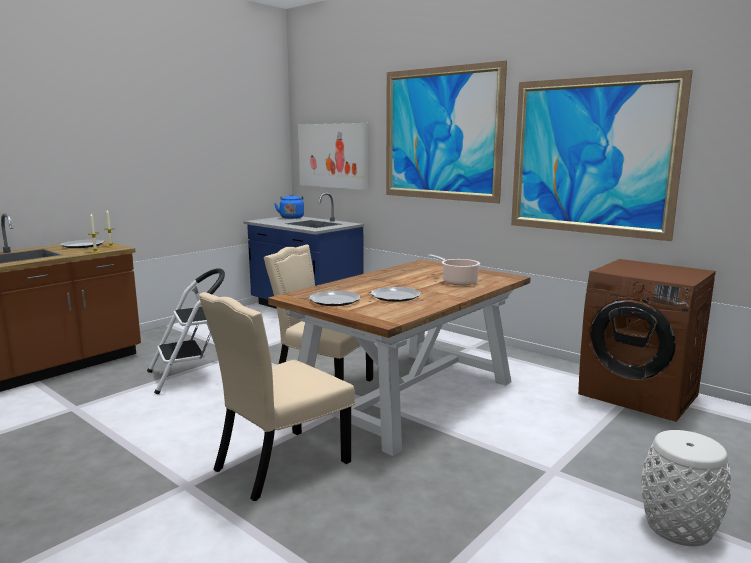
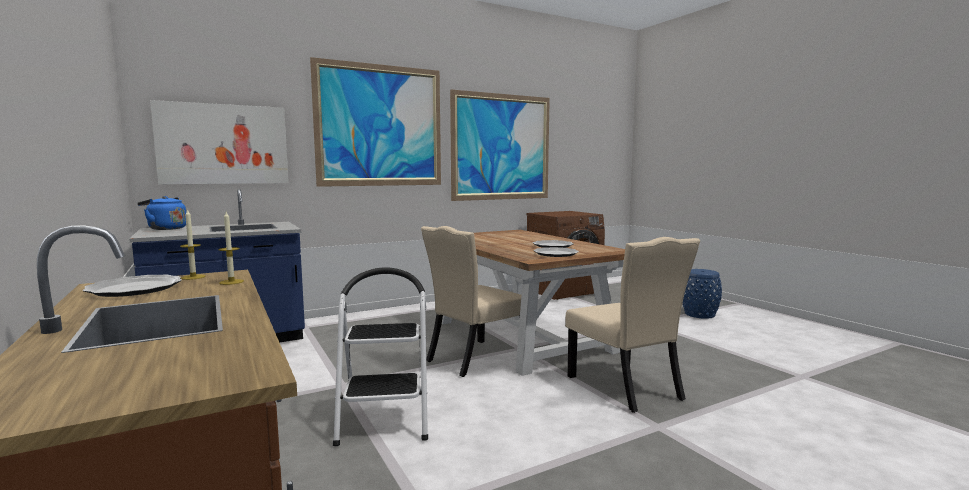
camera: 70 degrees left, 5 degrees down
(457, 282) = (520, 236): cooking pot -> none
(678, 527) = (700, 314): white stool -> blue stool

